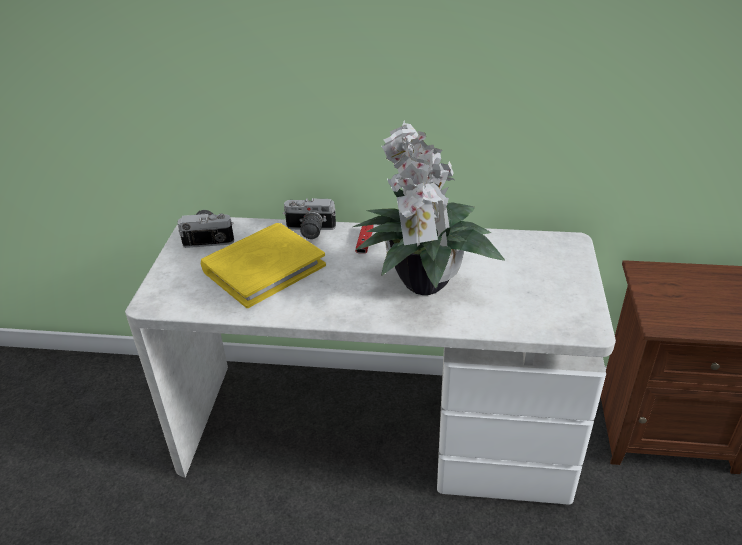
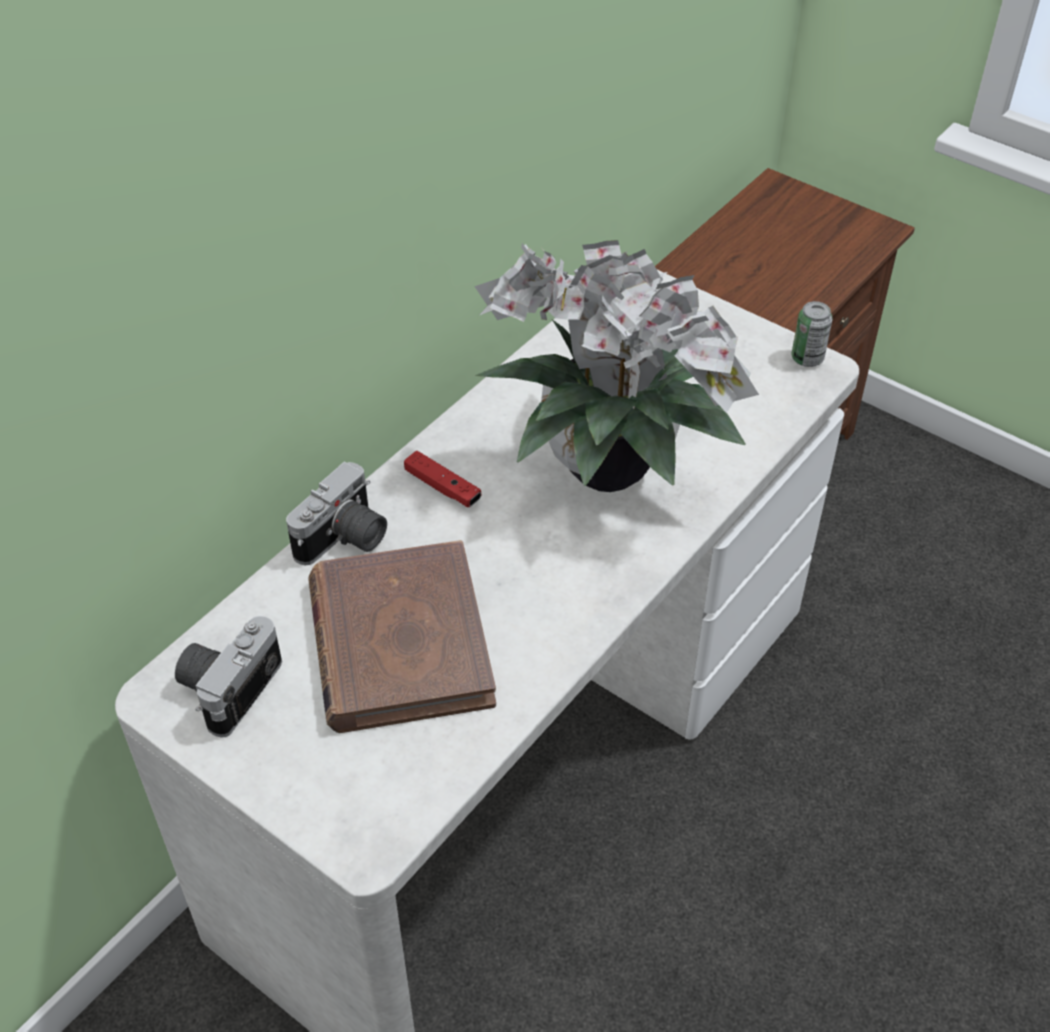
camera: 60 degrees left, 10 degrees up
(263, 268) = (399, 642): yellow book -> brown book
(591, 321) = (807, 358): none -> can

